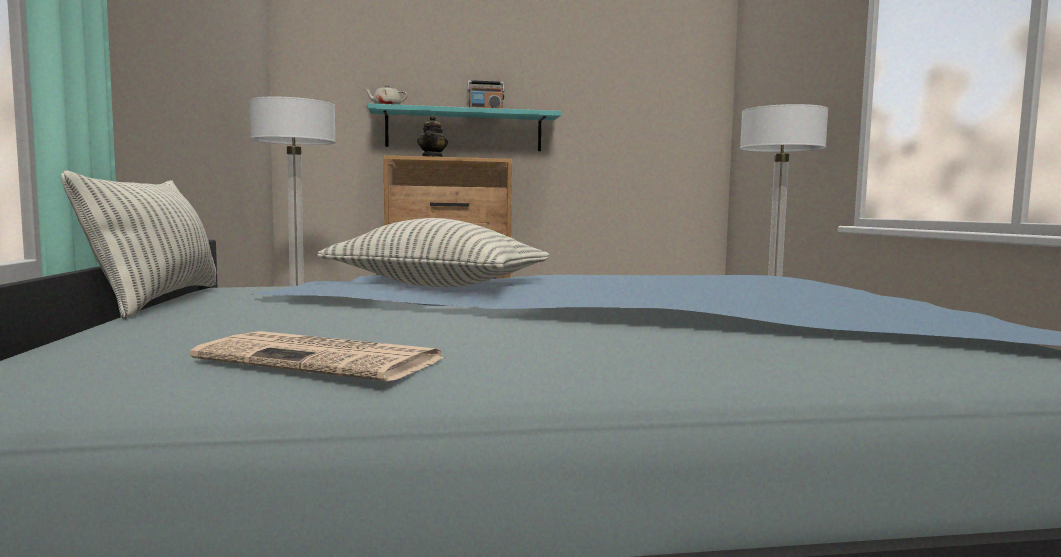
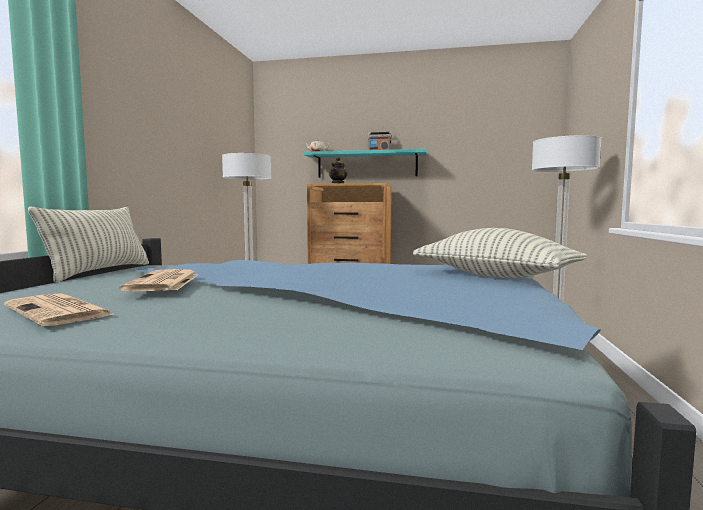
camera: 20 degrees right, 0 degrees up
(393, 308) = (163, 282): none -> newspaper
(435, 285) = (248, 268): pillow -> pillow (495, 276)

